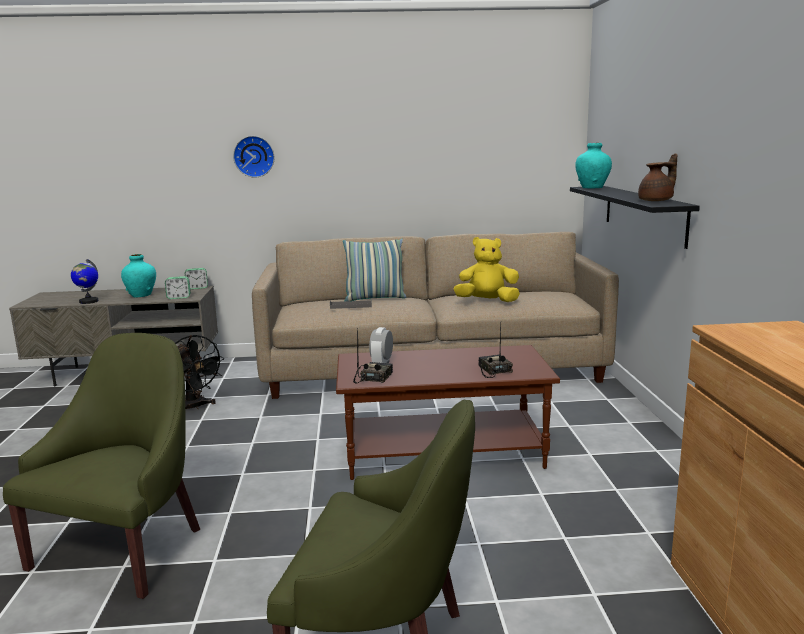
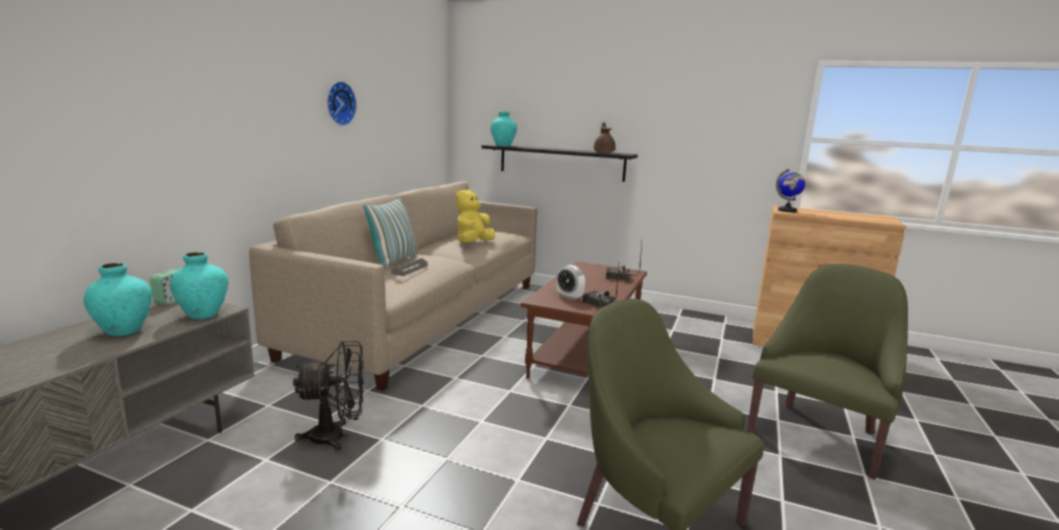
camera: 65 degrees left, 0 degrees up
(88, 301) = (57, 366): globe -> globe (787, 211)
(179, 297) = (203, 314): alarm clock -> turquoise vase
(254, 156) = (221, 107): wall clock -> wall clock (339, 103)

